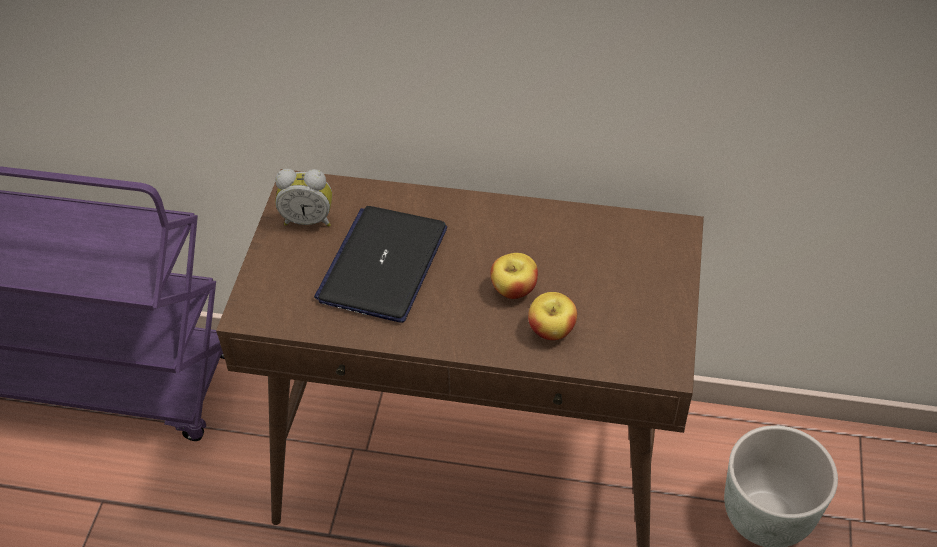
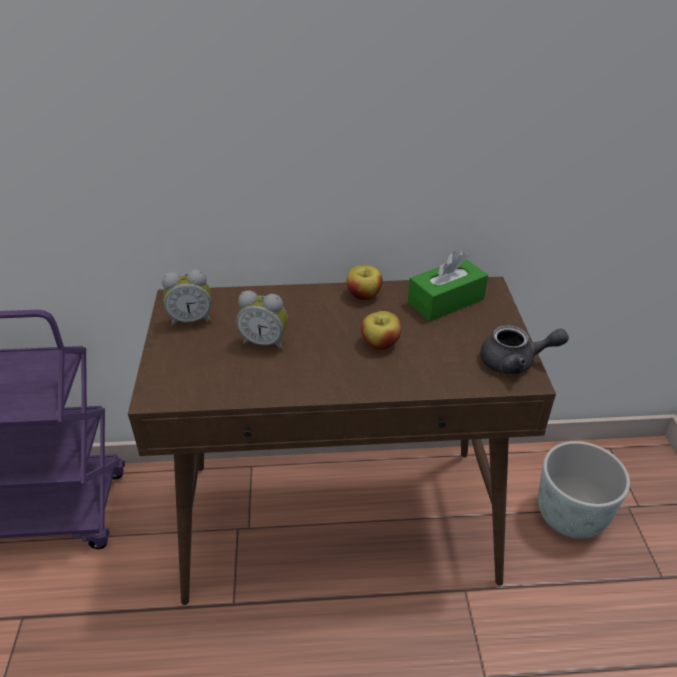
camera: 15 degrees left, 10 degrees down
(383, 264) = (265, 342): laptop -> alarm clock
(551, 330) = (423, 367): apple -> apple (364, 295)
(615, 242) = (446, 301): none -> green tissue box
(663, 343) = (515, 362): none -> grey teapot

